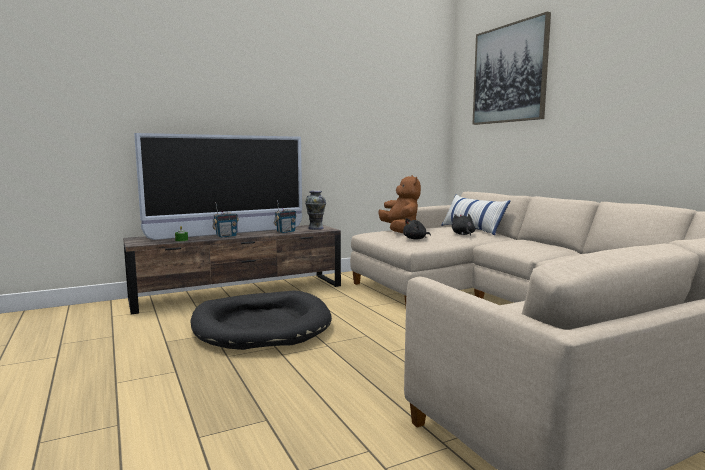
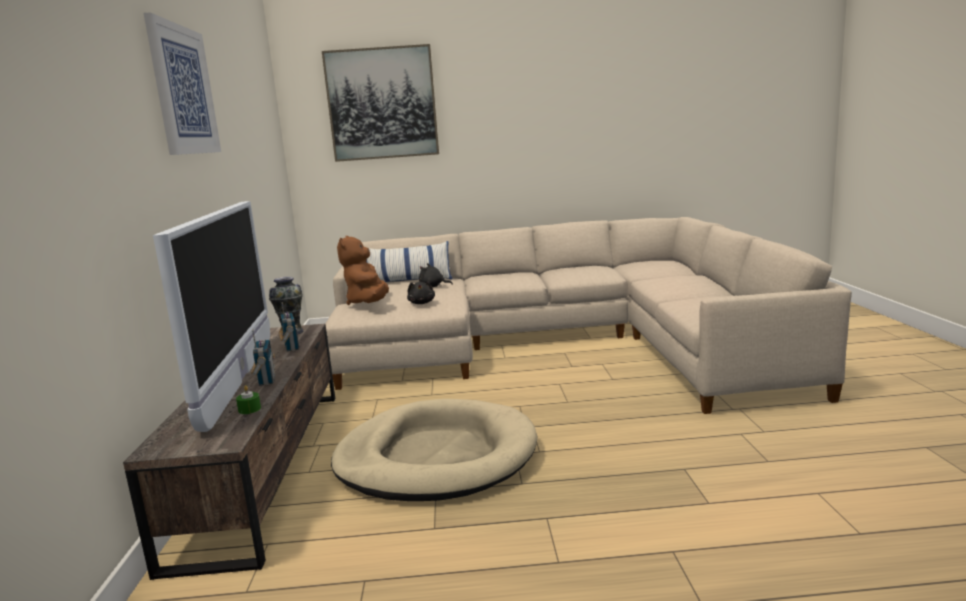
camera: 65 degrees left, 5 degrees up
(261, 325) = (436, 457): black dog bed -> beige dog bed
(274, 68) = (183, 90): none -> picture
(400, 231) = (368, 303): brown plush toy -> brown plush toy turned 105 degrees counterclockwise

